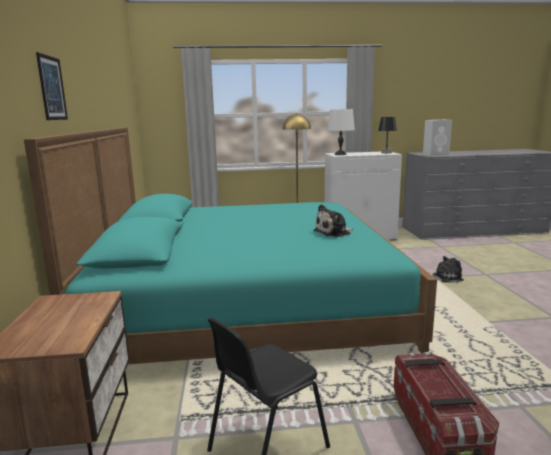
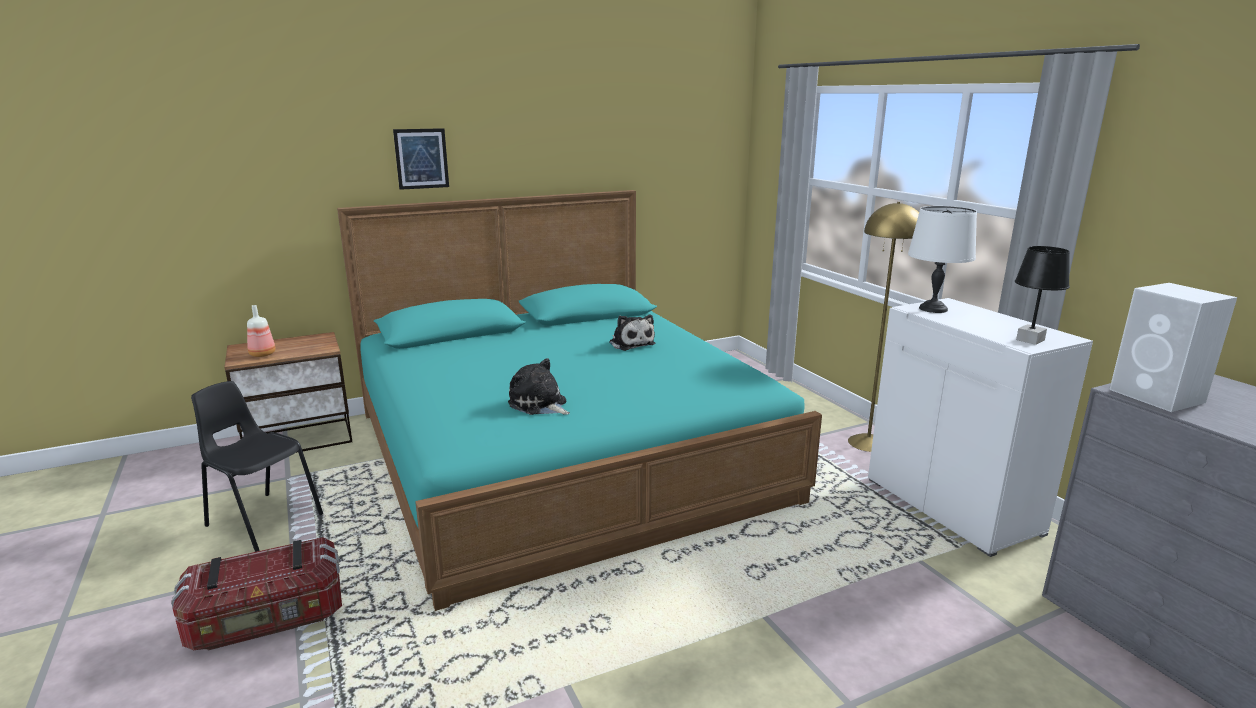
camera: 70 degrees right, 5 degrees up
(68, 330) = (261, 354): none -> bottle
(445, 278) = (775, 634): plush toy -> plush toy (631, 343)

